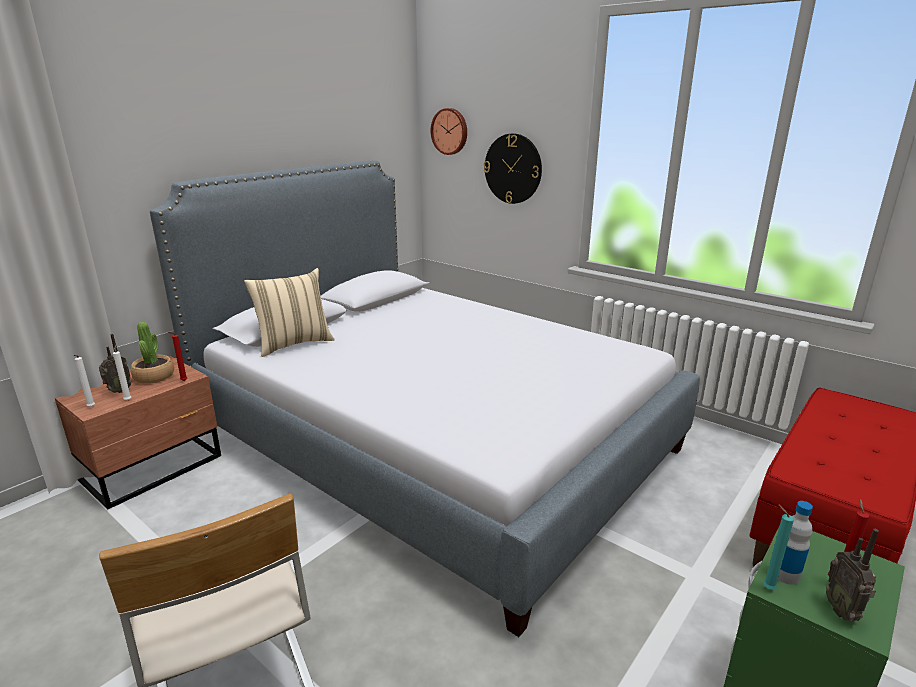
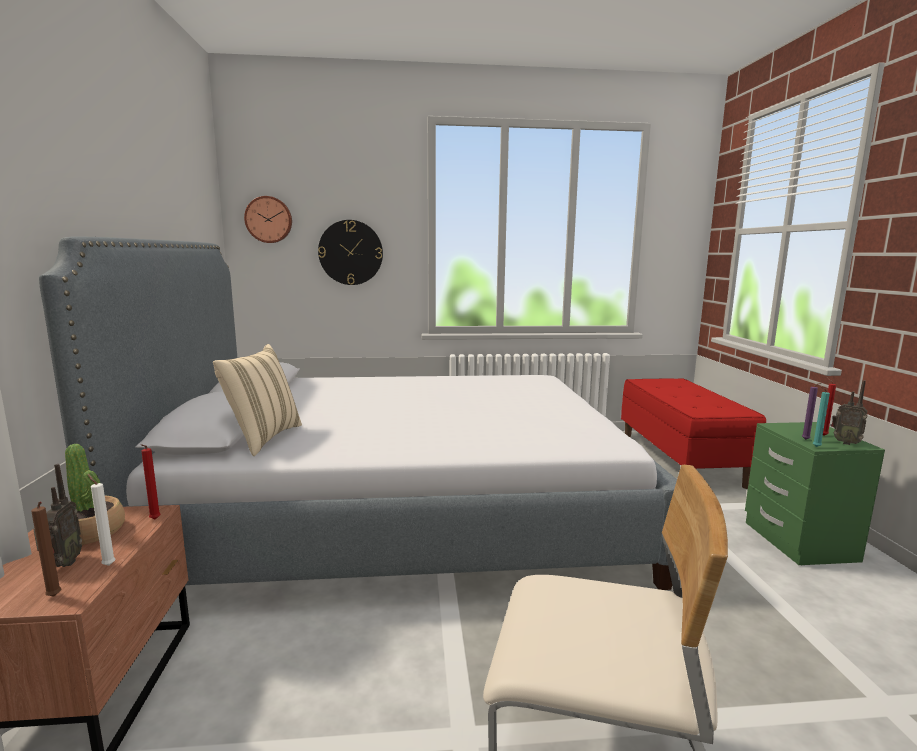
camera: 45 degrees left, 10 degrees down
(90, 407) = (54, 597): white candle -> brown candle
(785, 574) = (807, 440): bottle -> purple candle

